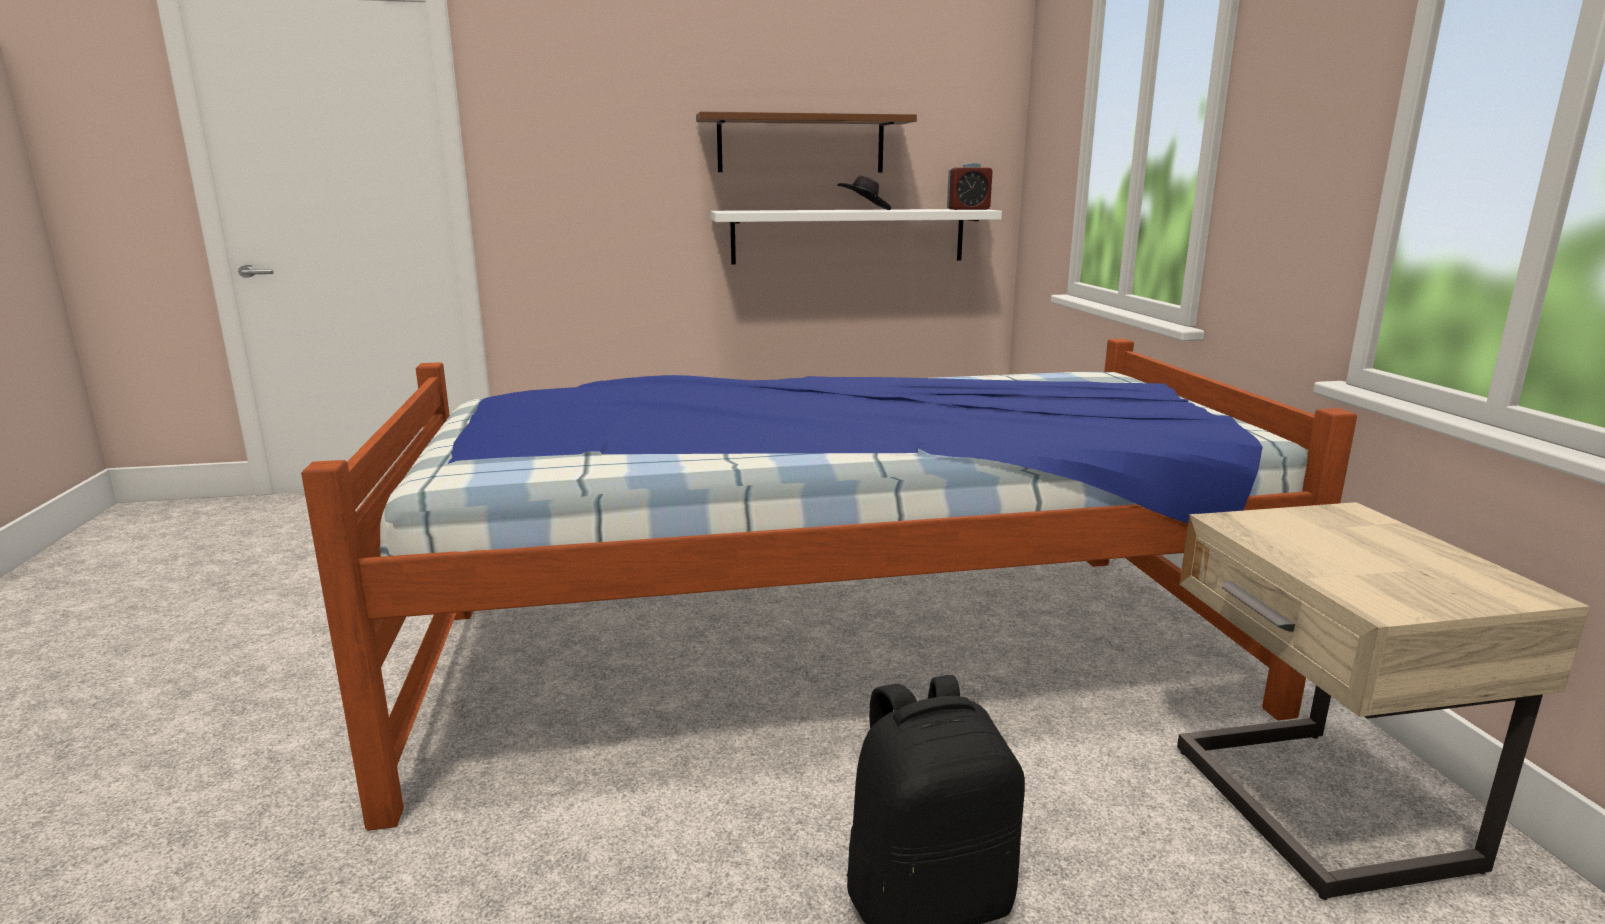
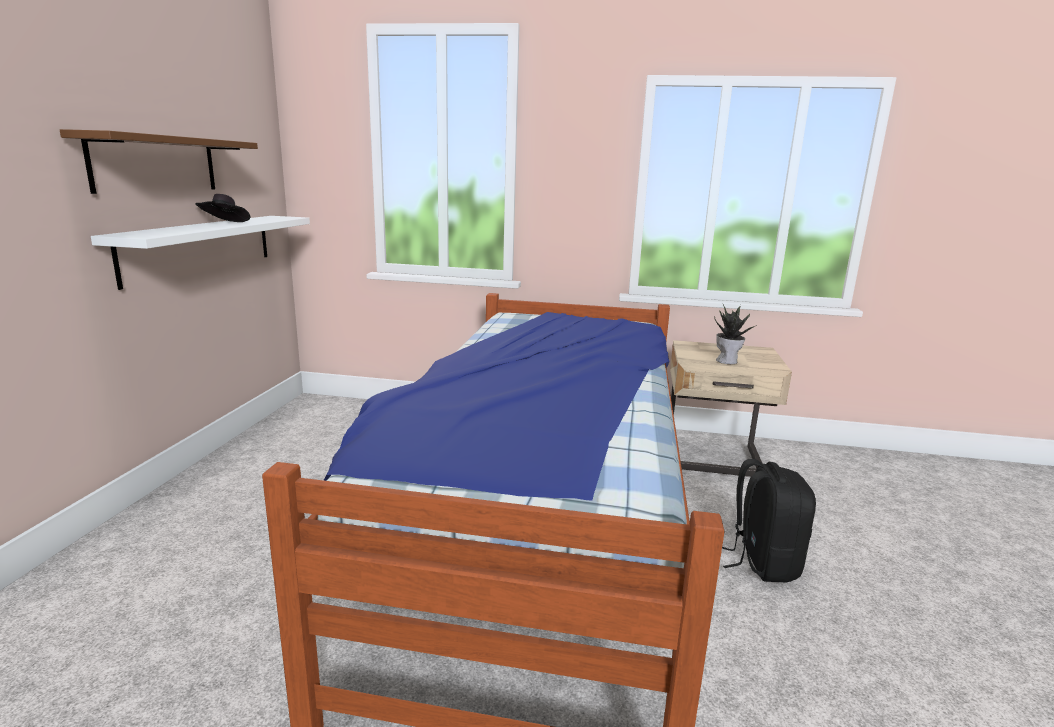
camera: 70 degrees left, 0 degrees up
(968, 209) = (279, 217): alarm clock -> none
(1299, 554) = (727, 361): none -> potted plant

